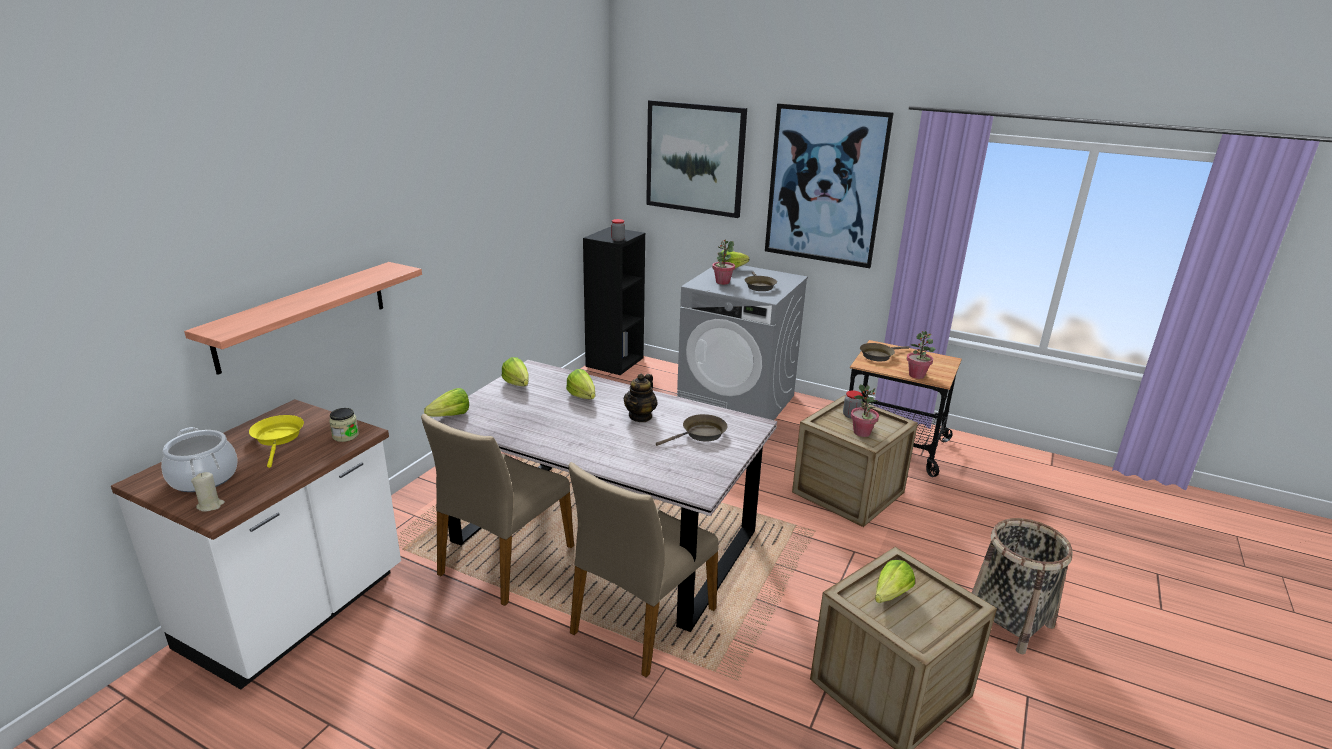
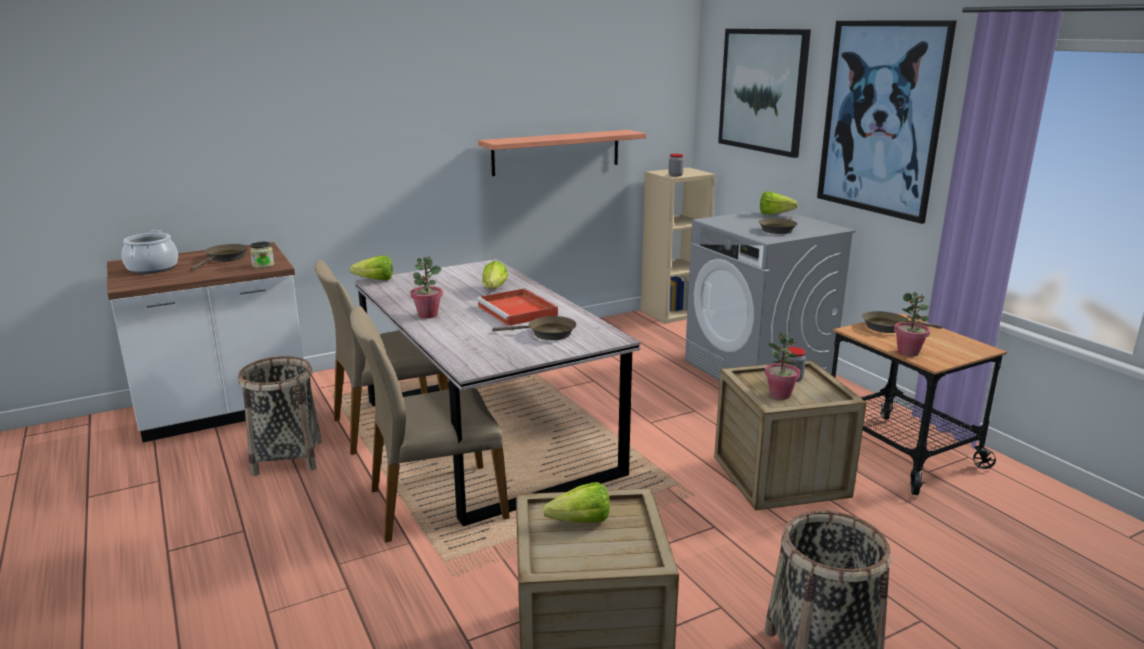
camera: 35 degrees right, 5 degrees down
(210, 505) = (130, 281): beige candle -> none
(278, 438) = (225, 258): yellow frying pan -> brown frying pan
(303, 315) = (291, 173): shelf -> shelf (556, 152)
(443, 635) = (287, 457): none -> basket
(518, 386) = (457, 273): lettuce -> none
(614, 362) = (673, 312): black bookcase -> beige bookcase
(640, 416) = (518, 311): teapot -> red tray
(722, 282) = (742, 222): potted plant -> potted plant (428, 315)

